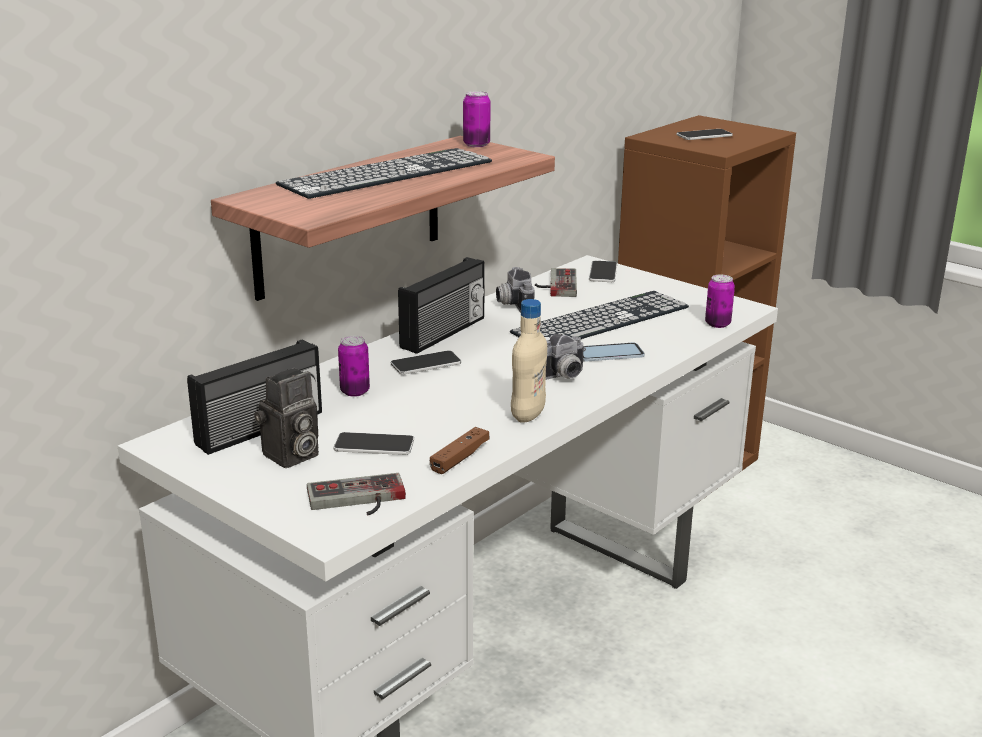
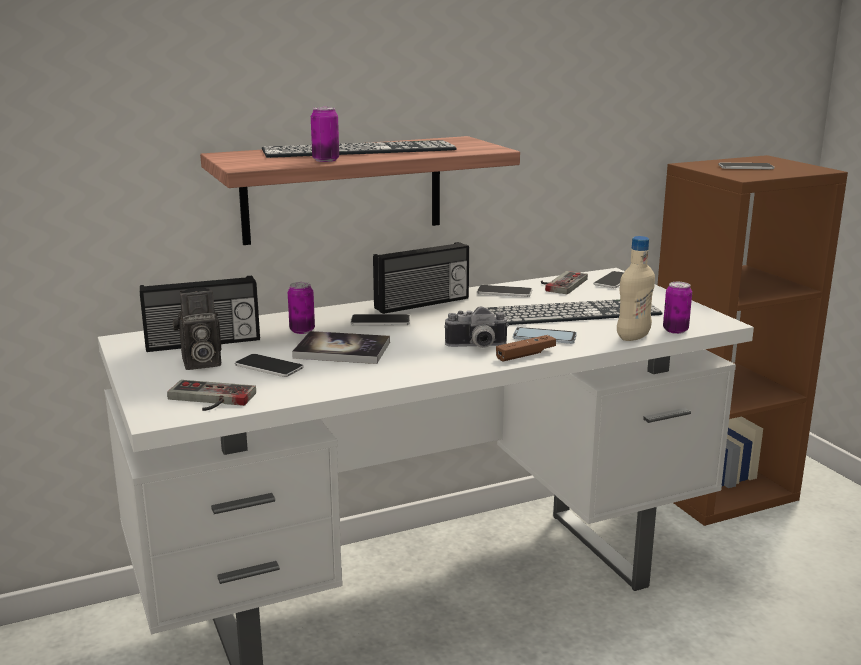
camera: 25 degrees right, 5 degrees down
(427, 408) = (342, 350): none -> book
(460, 458) = (322, 386): brown game controller -> brown game controller (525, 355)
(476, 144) = (467, 141): can -> can (325, 160)
(512, 304) = (504, 292): camera -> phone
(528, 415) = (416, 368): beige bottle -> beige bottle (633, 337)

